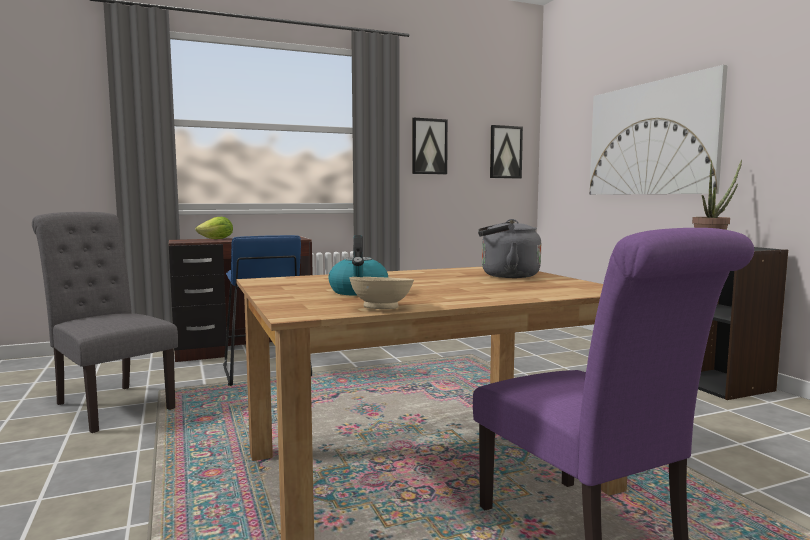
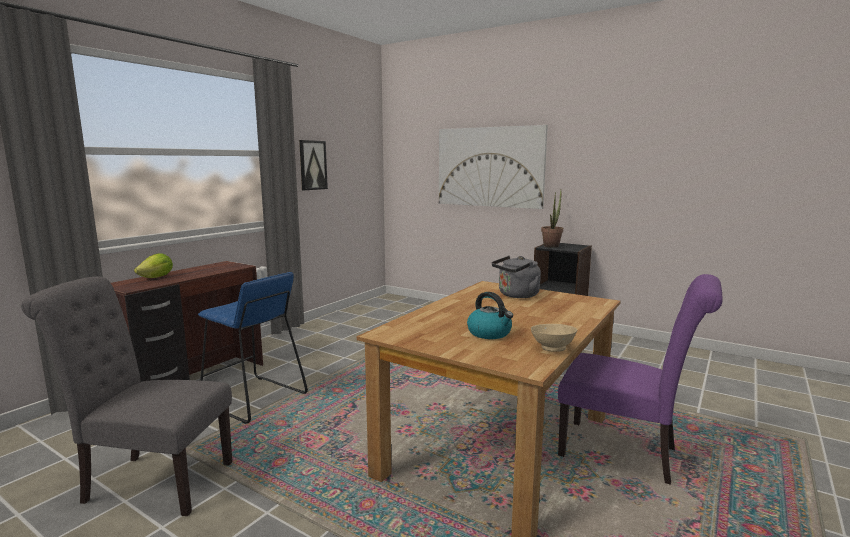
camera: 35 degrees left, 5 degrees up
(505, 152) = (363, 167): picture -> none

